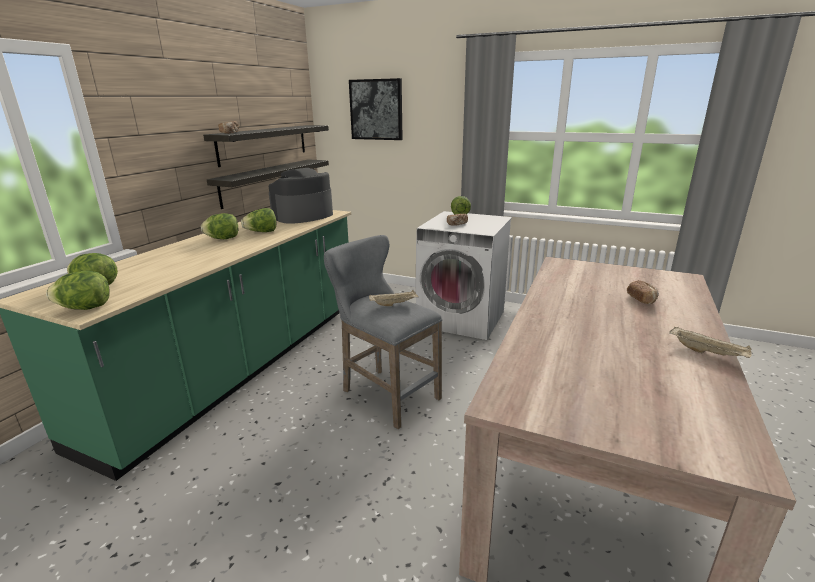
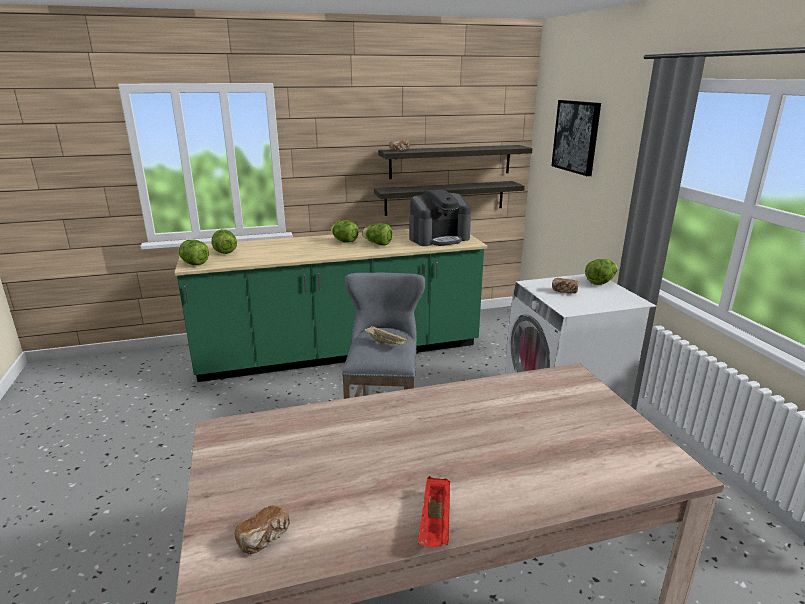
camera: 50 degrees right, 0 degrees up
(303, 216) = (439, 238): coffee machine -> coffee machine turned 150 degrees clockwise
(641, 299) = (538, 451): bread -> bread (265, 539)
(708, 353) = (435, 523): beige tray -> red tray

